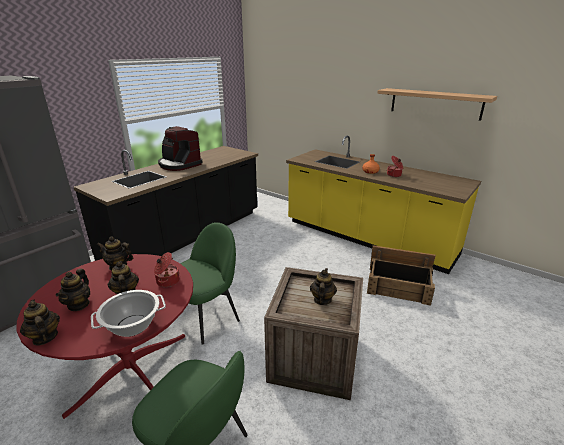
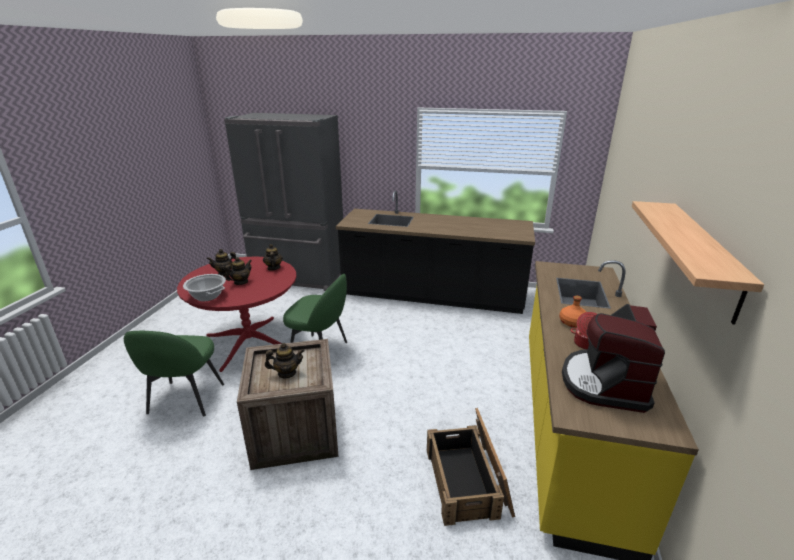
camera: 65 degrees right, 0 degrees up
(45, 337) = (192, 277): teapot -> none
(167, 281) = (261, 290): cooking pot -> none
(179, 164) = (443, 221): coffee machine -> coffee machine (604, 383)

